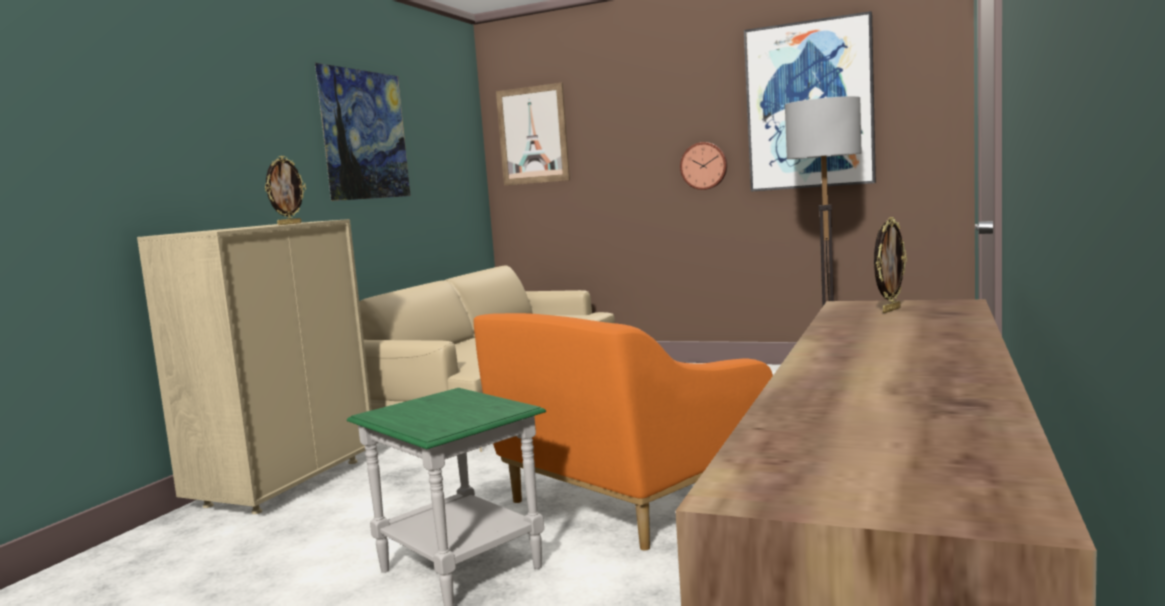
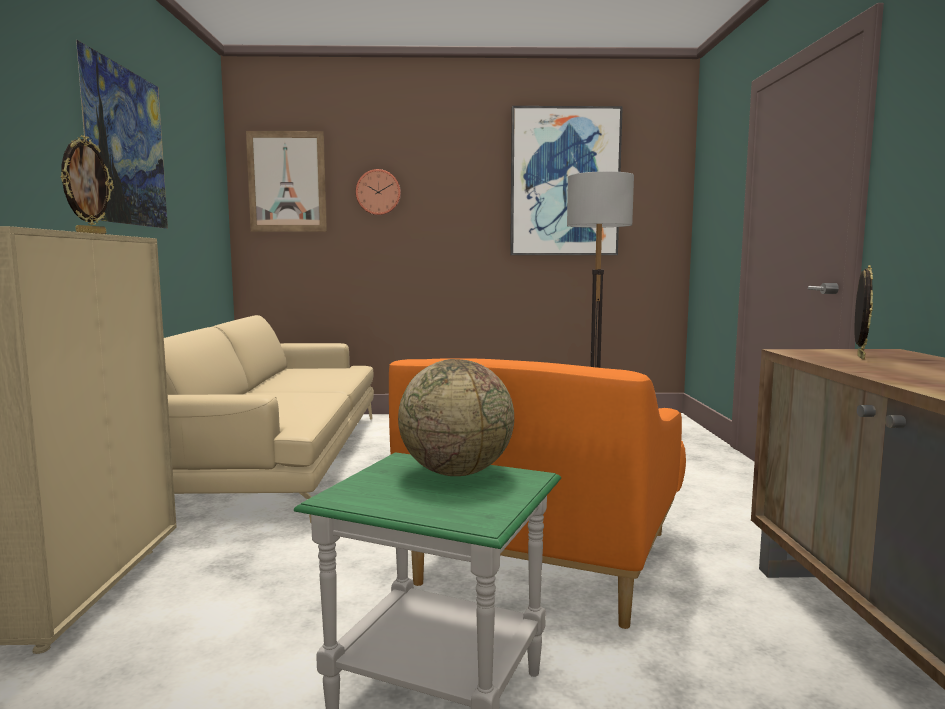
camera: 25 degrees left, 0 degrees up
(473, 402) = (456, 472): none -> globe
(704, 166) = (466, 228): wall clock -> wall clock (378, 192)

